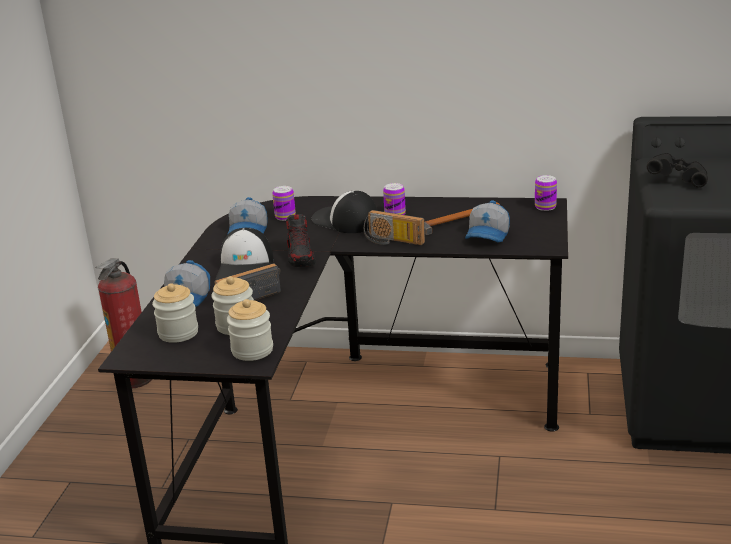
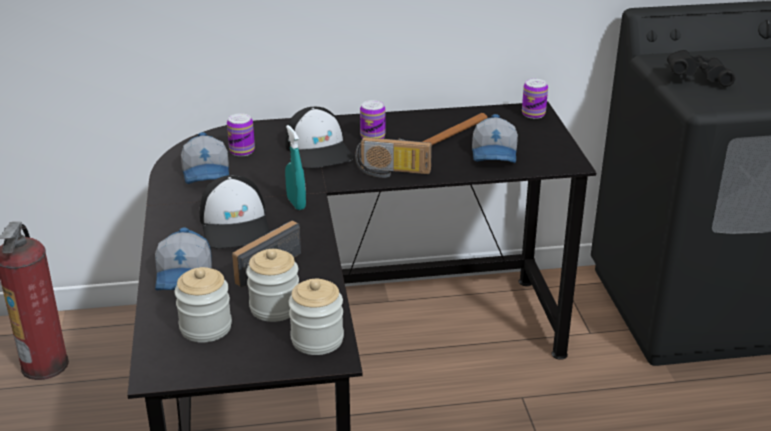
camera: 20 degrees left, 5 degrees up
(301, 257) = (296, 203): shoe -> turquoise spray bottle
(345, 221) = (319, 150): cap -> cap turned 135 degrees counterclockwise

